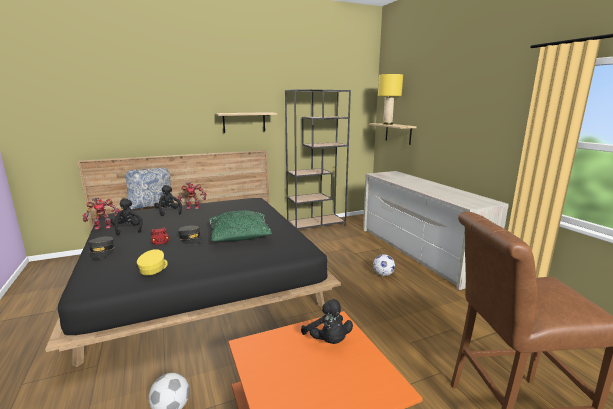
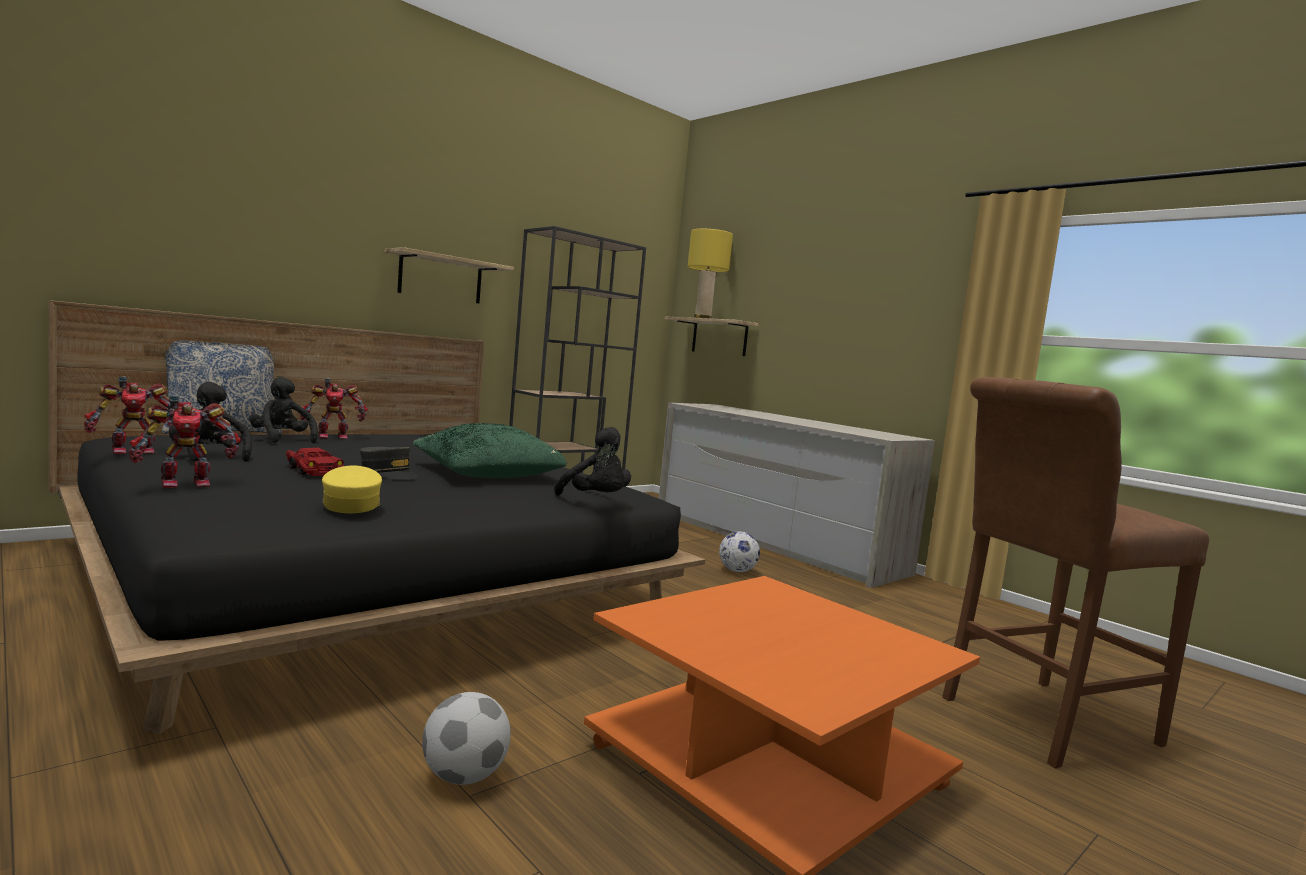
camera: 20 degrees left, 10 degrees down
(102, 252) = (184, 483): grey cap -> toy robot
(328, 341) = (776, 607): black plush toy -> black plush toy (596, 500)

